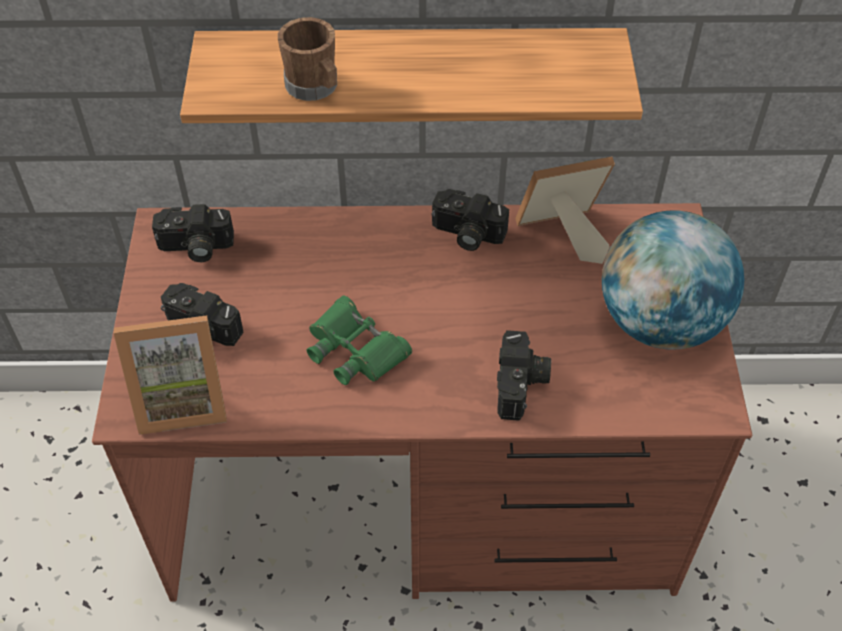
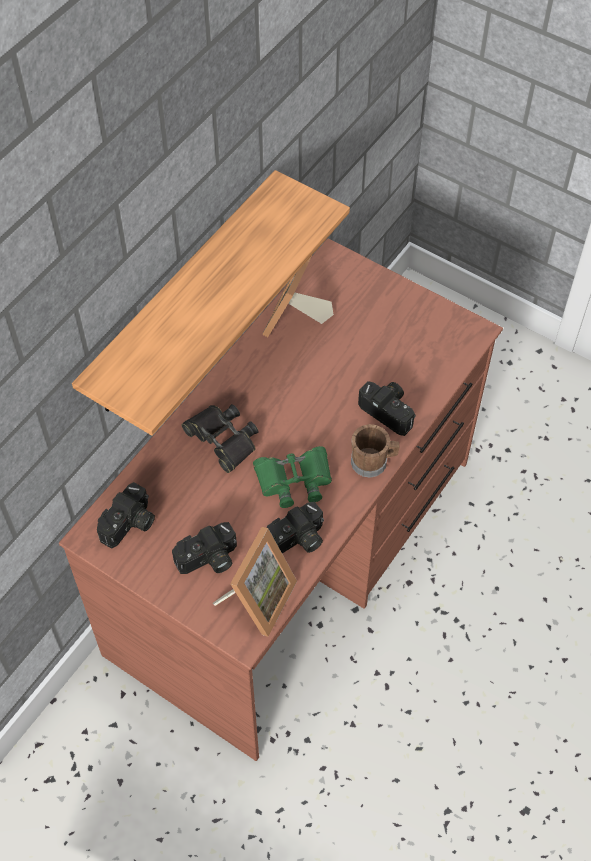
camera: 55 degrees left, 5 degrees up
(315, 87) = (191, 347): brown mug -> brown mug (373, 462)
(356, 261) = (223, 439): none -> black binoculars
(466, 234) = (251, 367): camera -> camera (297, 541)
(659, 322) = (398, 316): globe -> none

